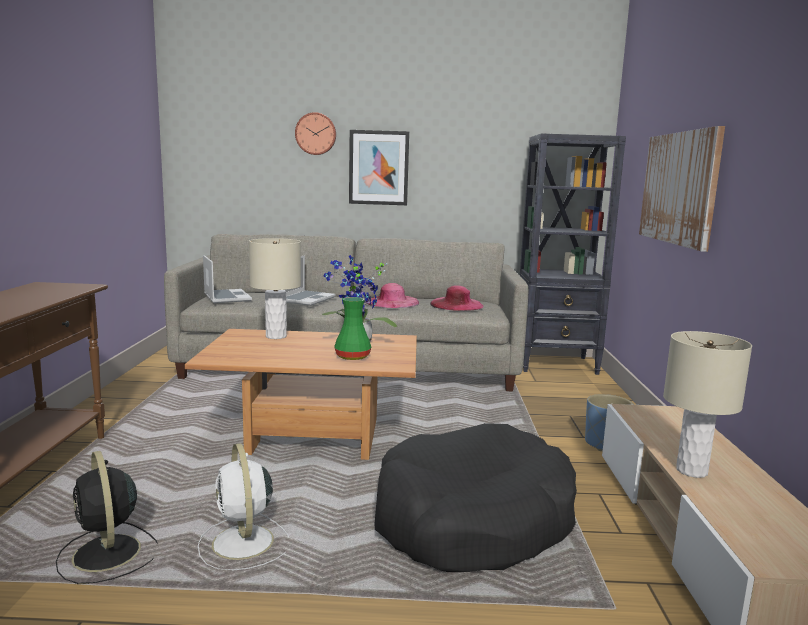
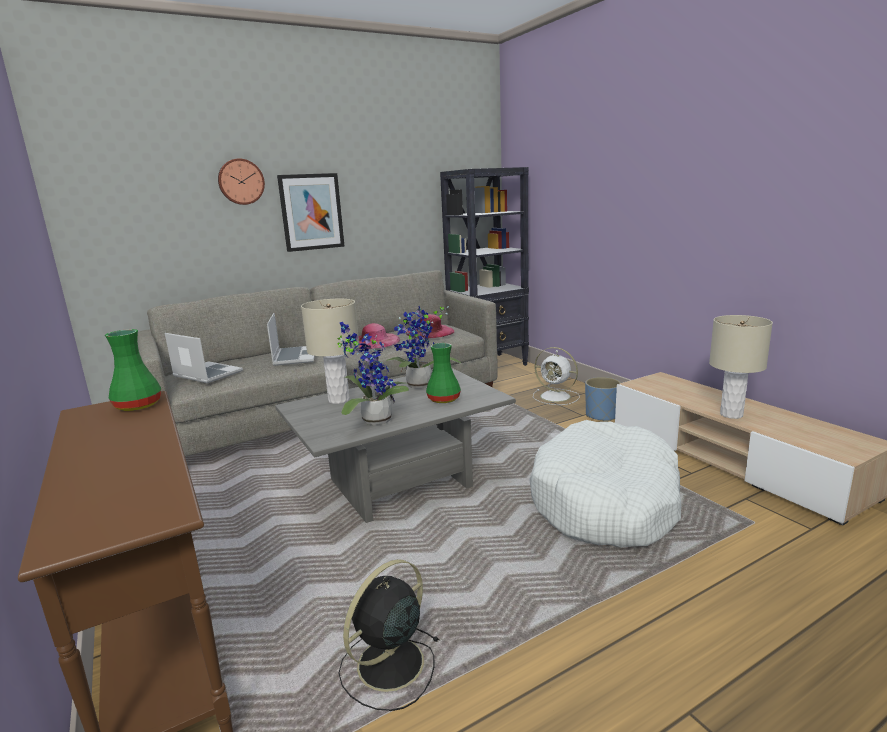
camera: 30 degrees left, 5 degrees up
(69, 288) = (138, 406): none -> green vase
(107, 555) = (388, 666): black fan -> black fan turned 105 degrees clockwise
(243, 544) = (486, 596): white fan -> white fan (556, 397)
(268, 356) = (373, 420): none -> potted plant
(312, 438) = (400, 485): brown coffee table -> grey coffee table
(472, 520) = (606, 502): black dog bed -> white dog bed
(678, 188) = (608, 208): picture -> none

